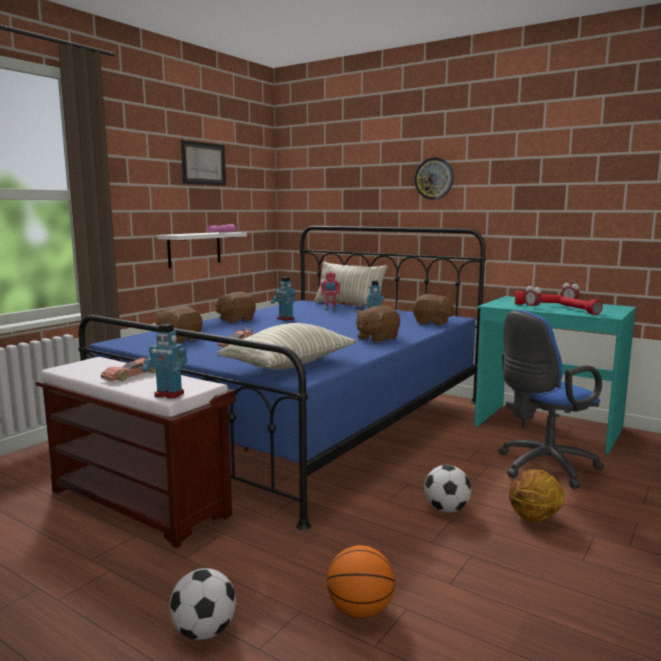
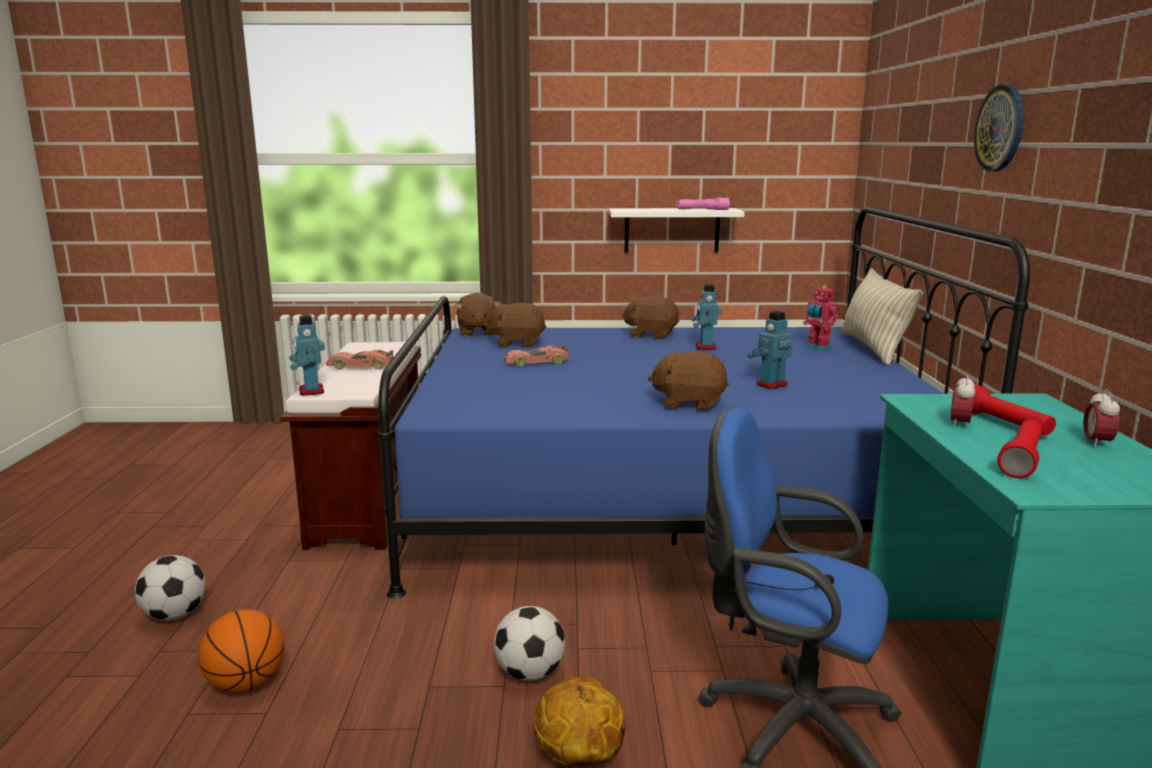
camera: 55 degrees right, 5 degrees up
(203, 163) = (700, 109): picture -> none
(289, 365) = (477, 400): pillow -> none
(432, 323) = (866, 408): brown plush toy -> brown plush toy (477, 332)

